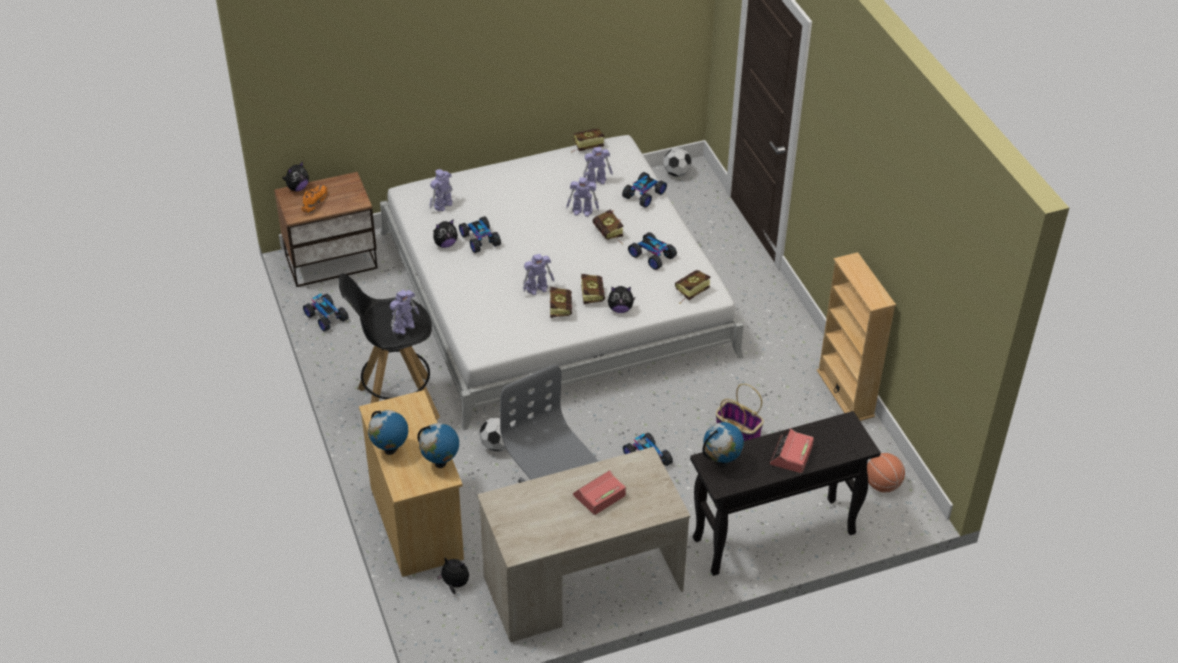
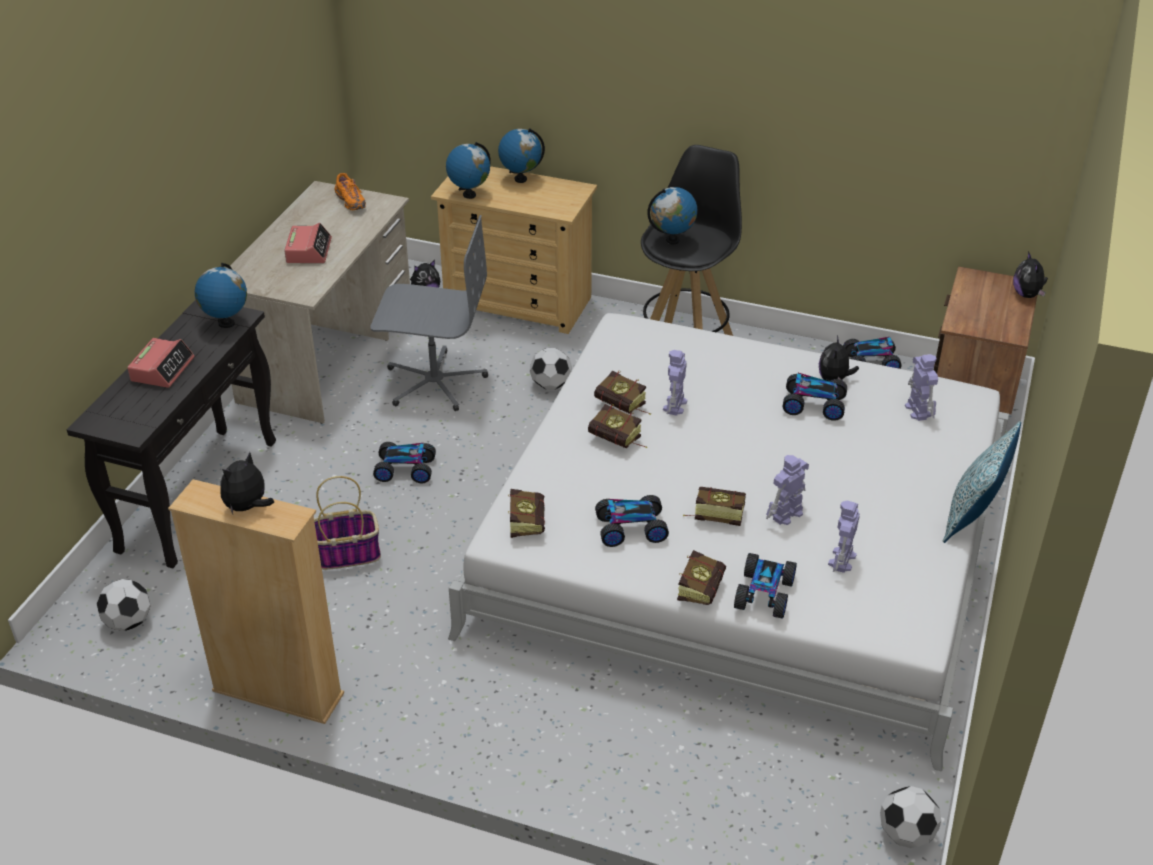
camera: 130 degrees right, 5 degrees down
(314, 202) = (985, 295): orange shoe -> orange shoe (351, 202)
(404, 327) = (672, 240): toy robot -> globe
(515, 158) = (972, 516): none -> pillow
(585, 146) = (942, 595): book -> book (702, 587)
(620, 309) = (567, 450): plush toy -> plush toy (248, 507)
(644, 195) = (765, 594): toy car -> toy car turned 150 degrees counterclockwise
(791, 455) = (162, 369): alarm clock -> alarm clock turned 45 degrees clockwise
(882, 485) = (128, 622): basketball -> football

